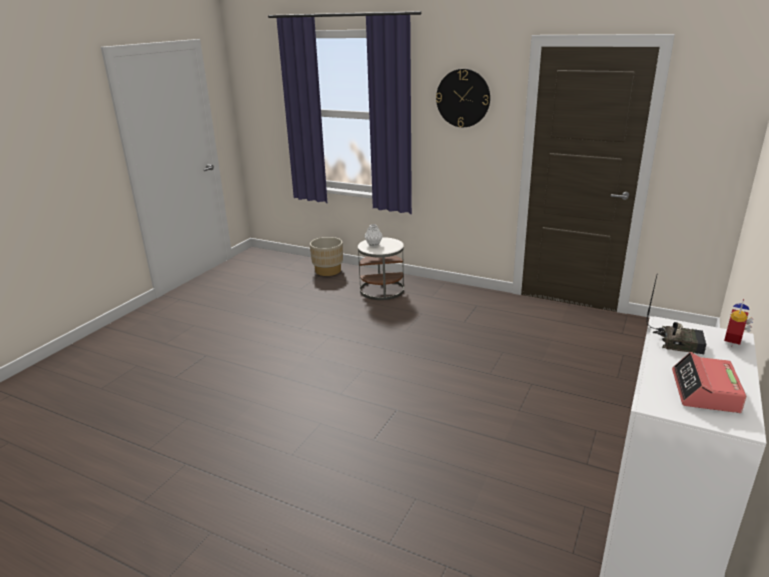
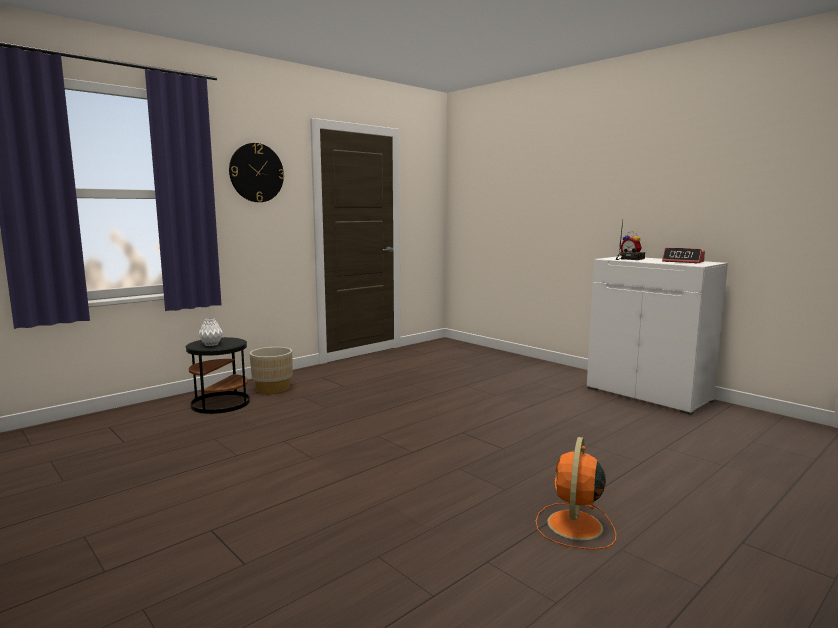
camera: 70 degrees left, 15 degrees down
(240, 502) = (574, 526): none -> orange fan
(328, 271) = (108, 420): beige planter -> beige planter (272, 389)
(381, 290) = (220, 403): white side table -> black side table

